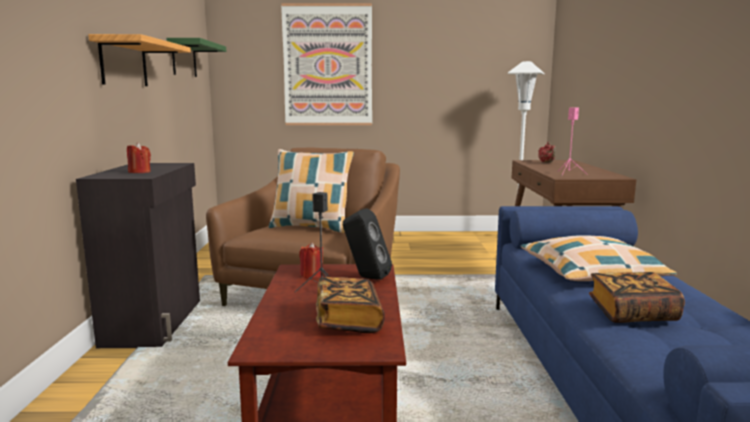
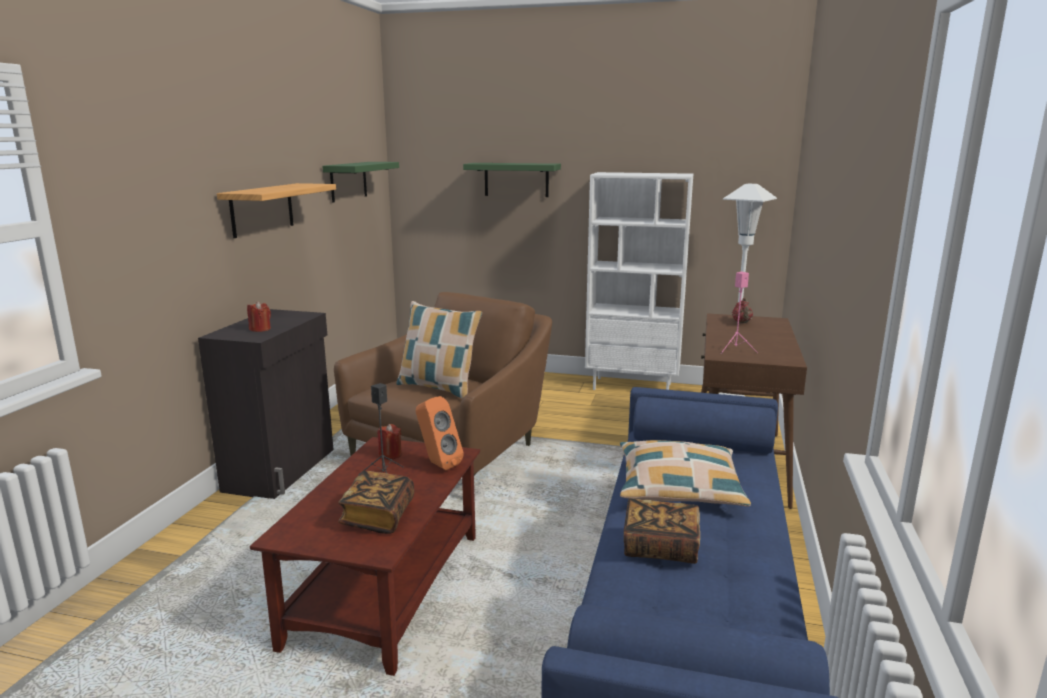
camera: 15 degrees right, 5 degrees up
(327, 65) = (516, 179): picture -> green shelf
(365, 277) = (437, 464): black speaker -> orange speaker
(434, 235) = (632, 386): none -> white bookcase

